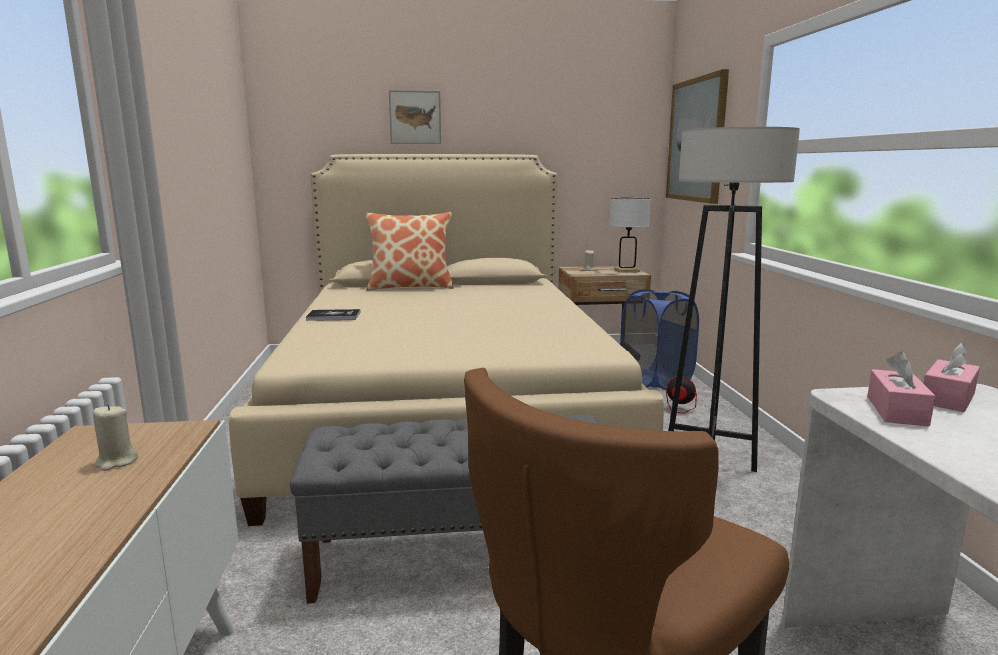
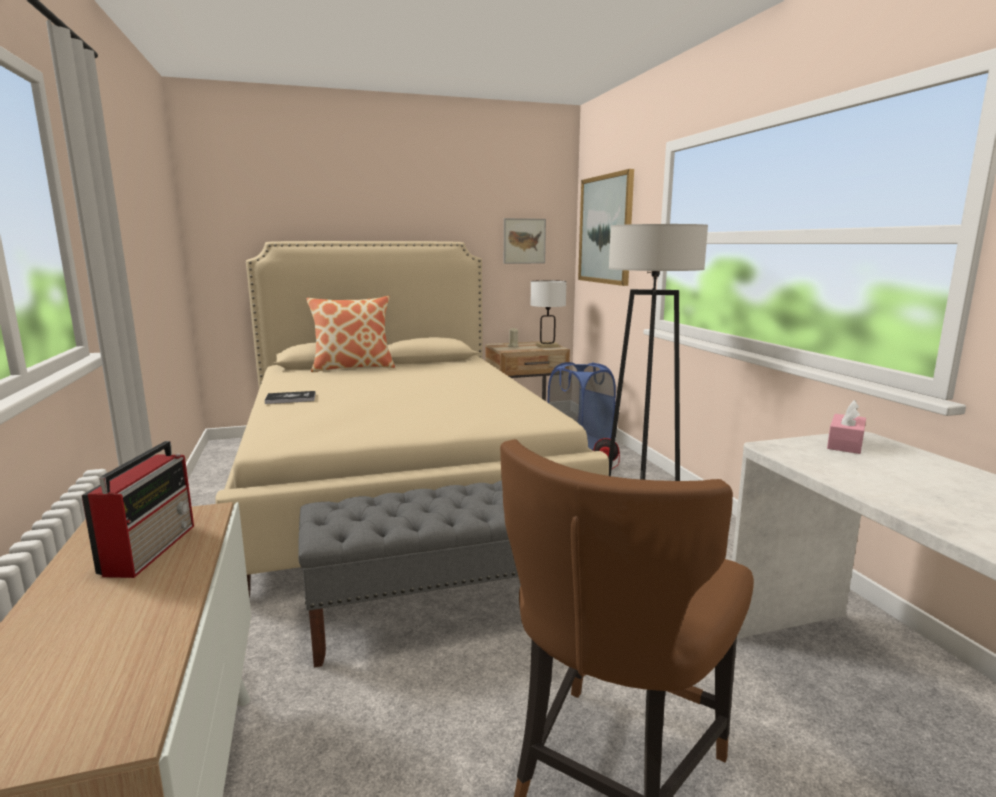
camera: 10 degrees left, 0 degrees up
(116, 462) = (151, 548): beige candle -> radio
(415, 117) = (347, 206): picture -> picture (524, 241)
(896, 411) = (812, 456): pink tissue box -> none

